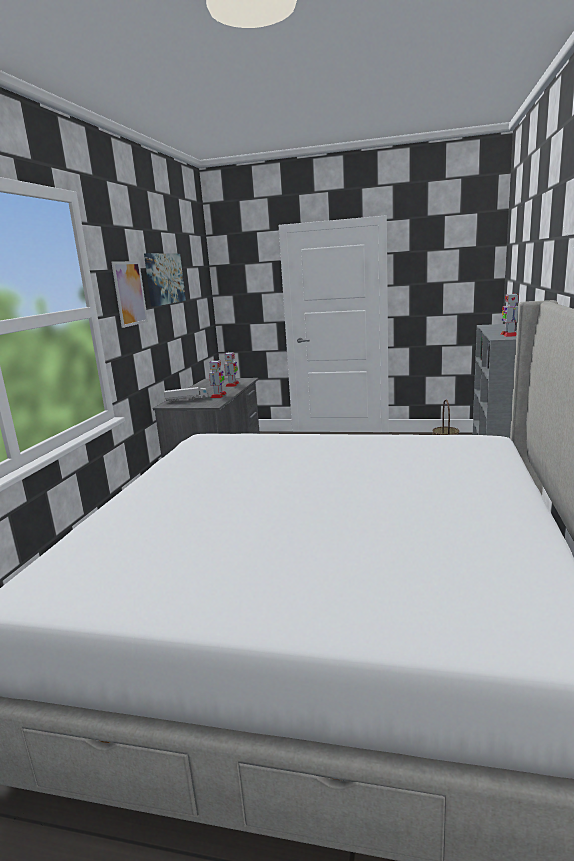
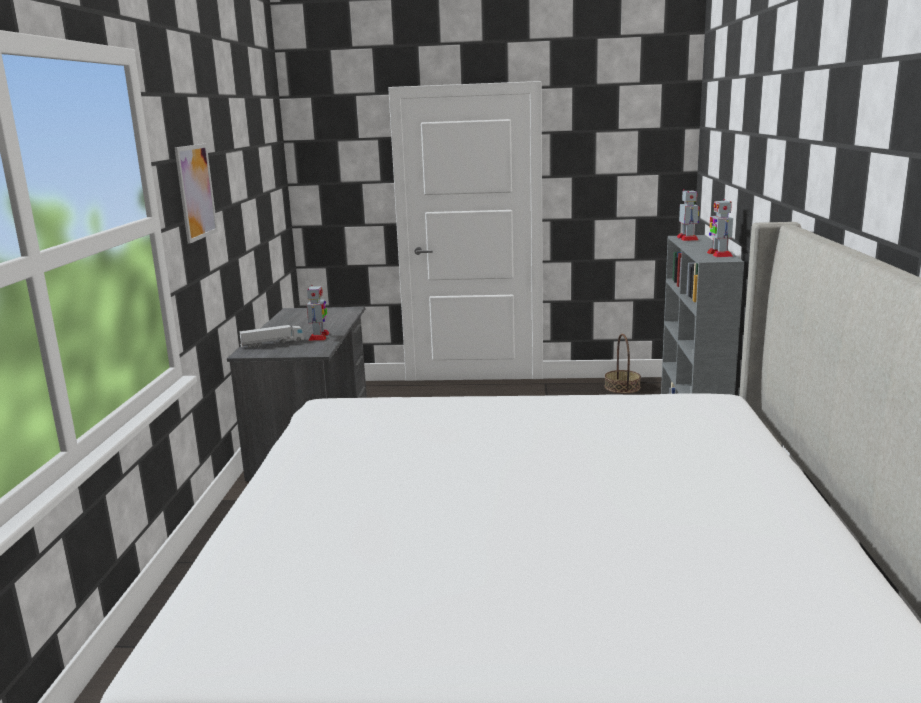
camera: 10 degrees left, 0 degrees up
(164, 279) = (234, 166): picture -> none
(232, 384) = (331, 318): toy robot -> toy robot (687, 238)

